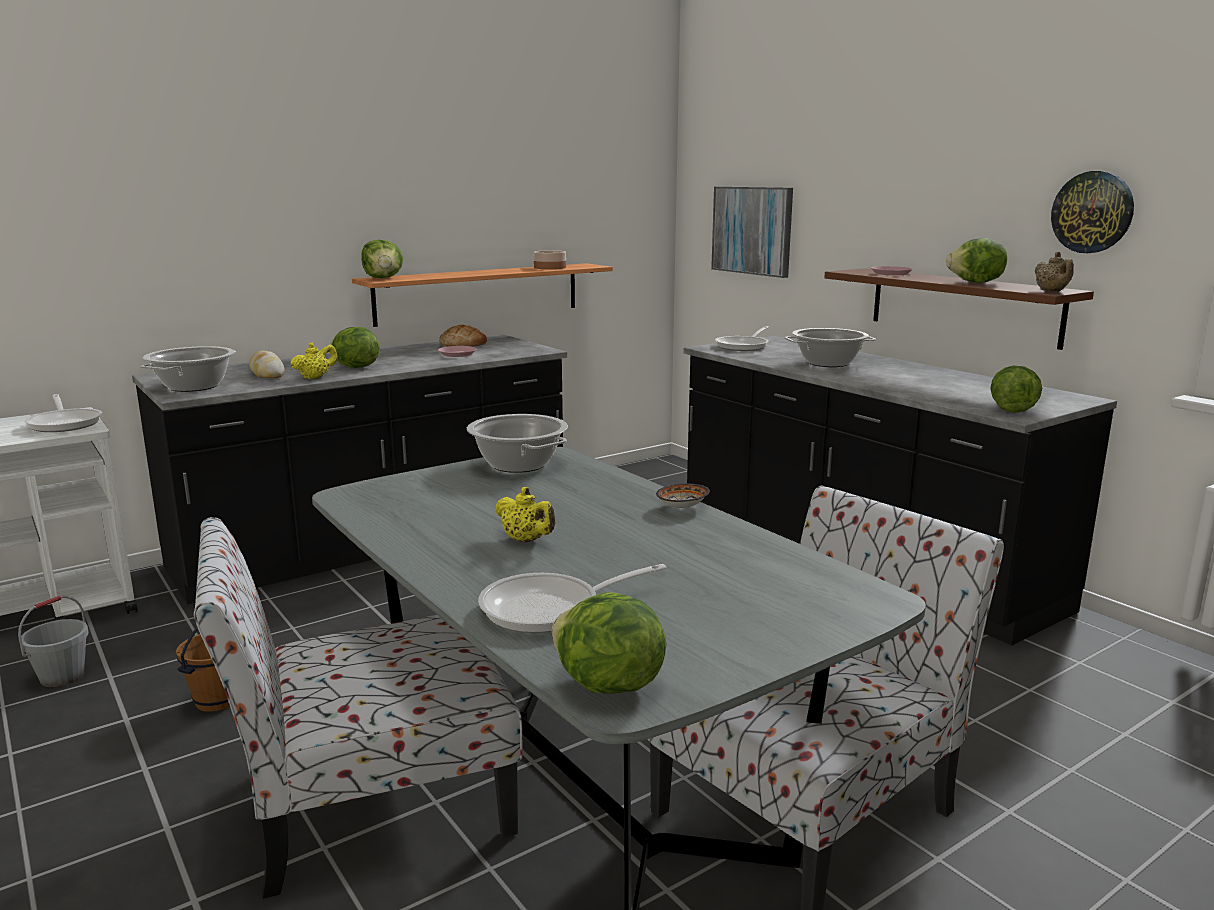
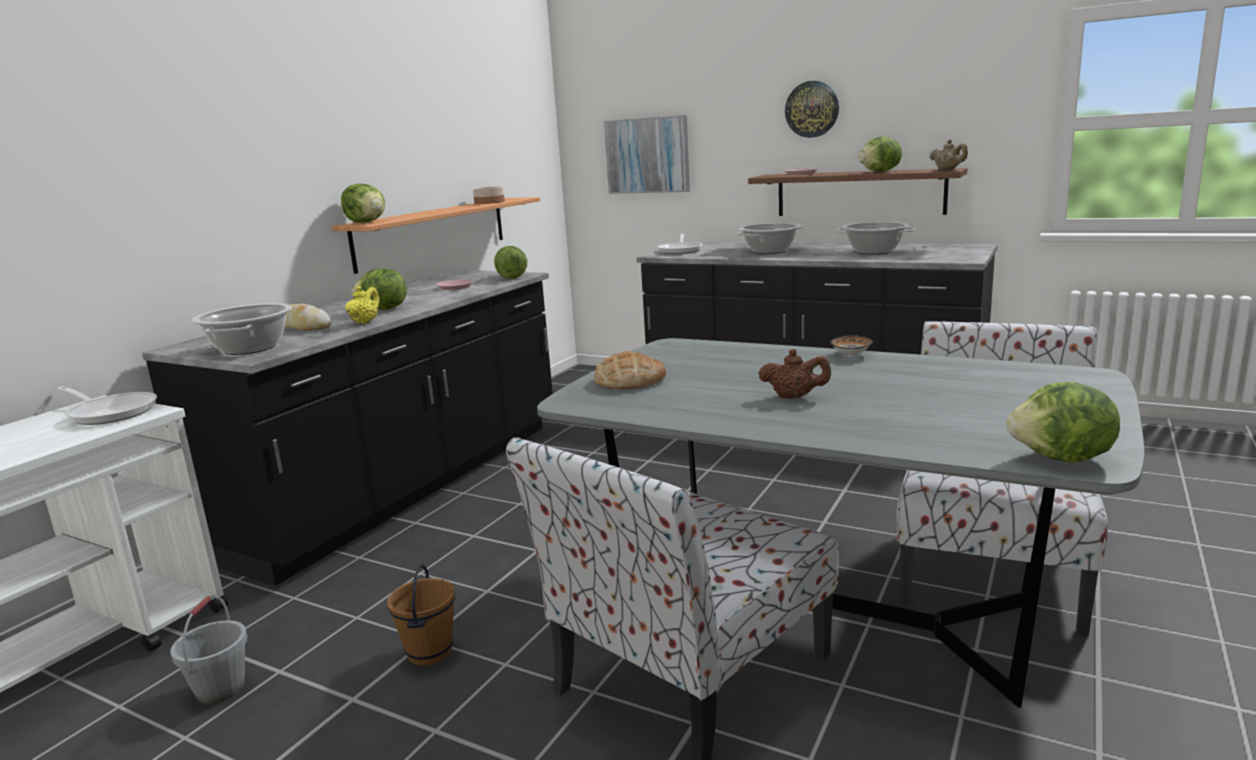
camera: 25 degrees left, 0 degrees up
(463, 344) = (440, 280): bread -> bread (629, 381)
(519, 464) = (663, 355): cooking pot -> cooking pot (874, 251)
(526, 540) = (794, 397): yellow teapot -> brown teapot
(551, 609) = (917, 430): frying pan -> none
(1010, 408) = (952, 257): lettuce -> lettuce (511, 277)
(1092, 212) = (960, 110): wall clock -> wall clock (812, 109)

